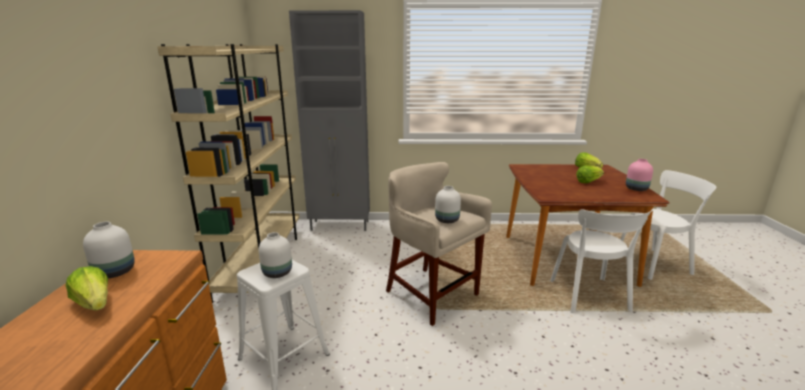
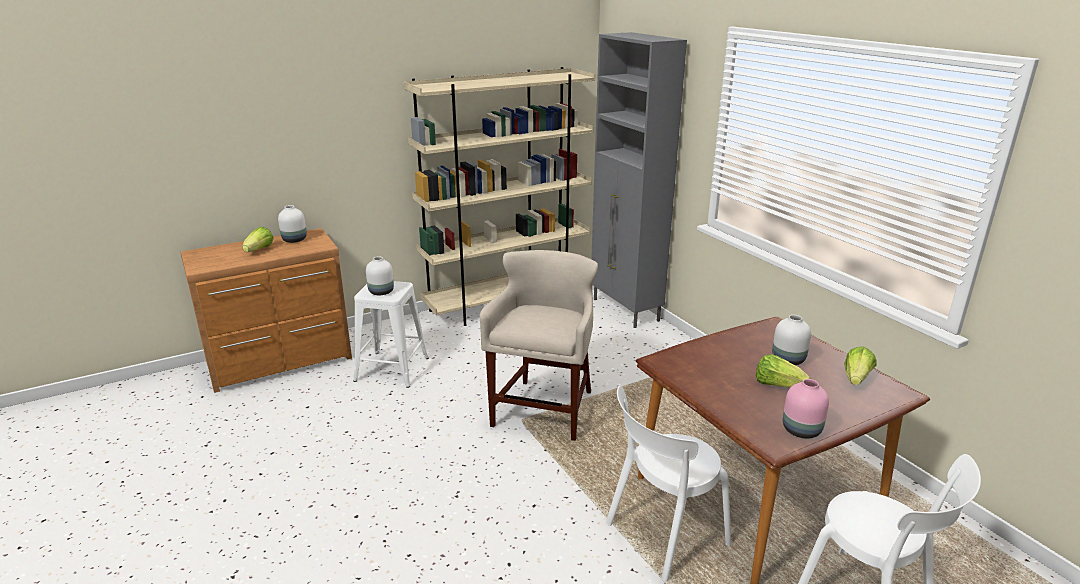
camera: 60 degrees right, 5 degrees up
(446, 220) = (528, 323): white vase -> white vase (787, 359)

